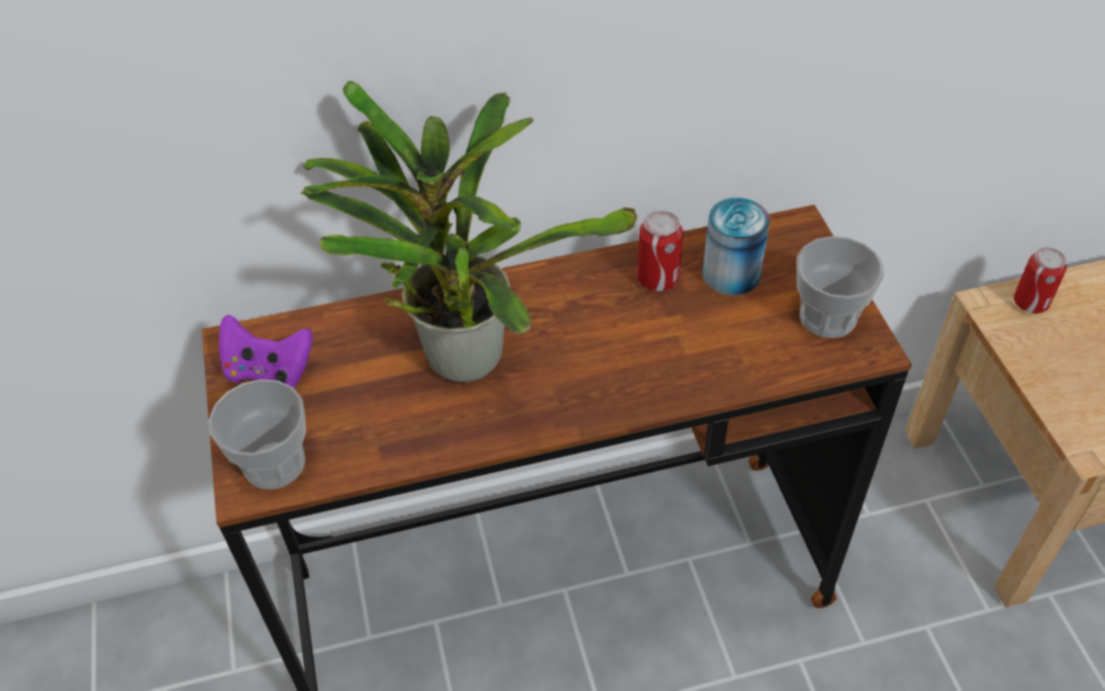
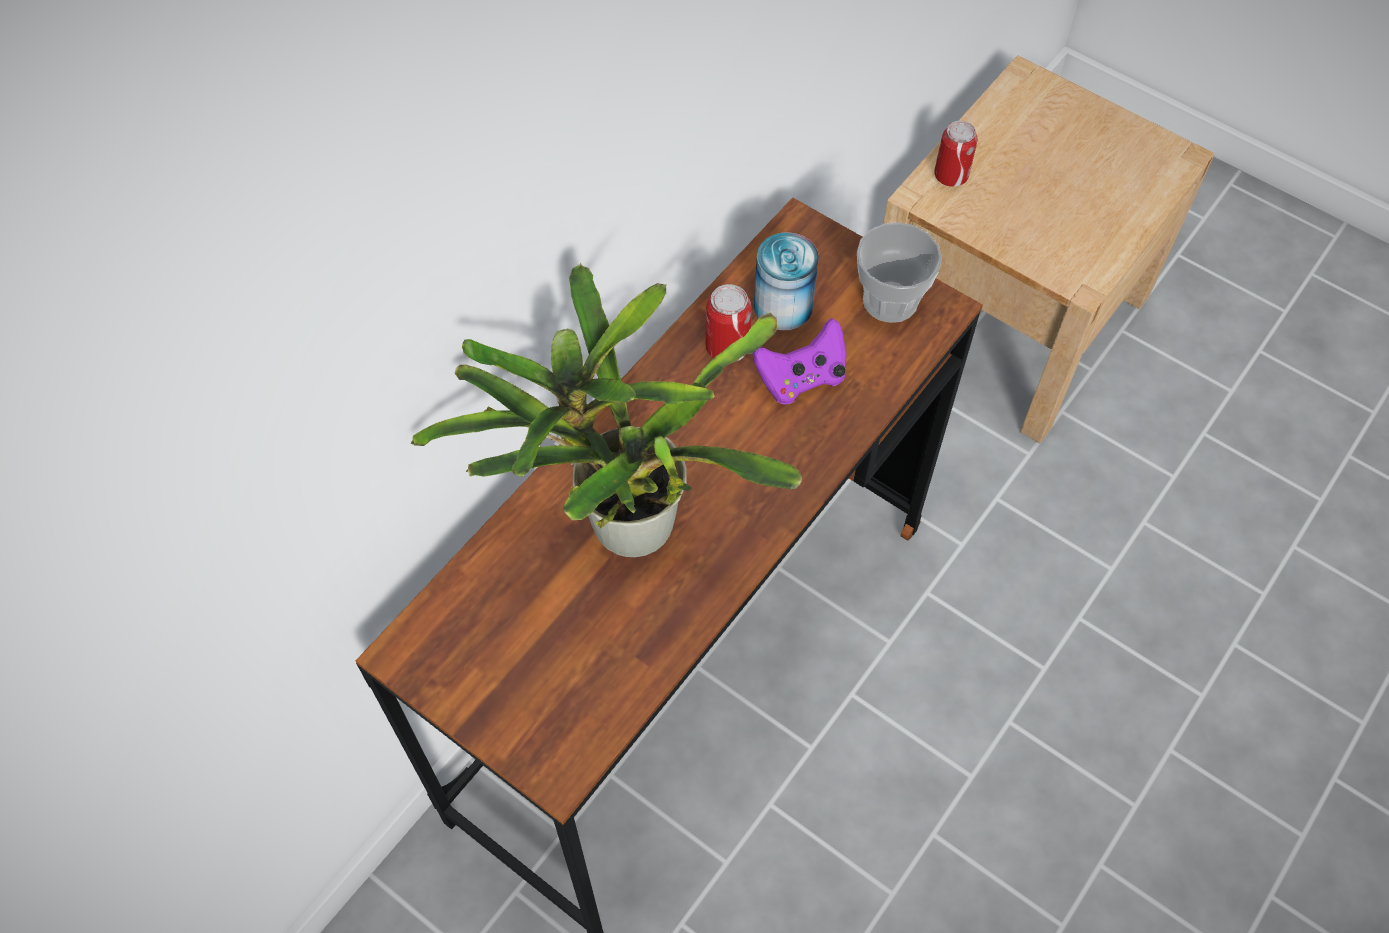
camera: 40 degrees left, 10 degrees up
(269, 371) = (467, 656): purple game controller -> purple game controller (801, 379)
(274, 464) = (560, 735): cup -> none

